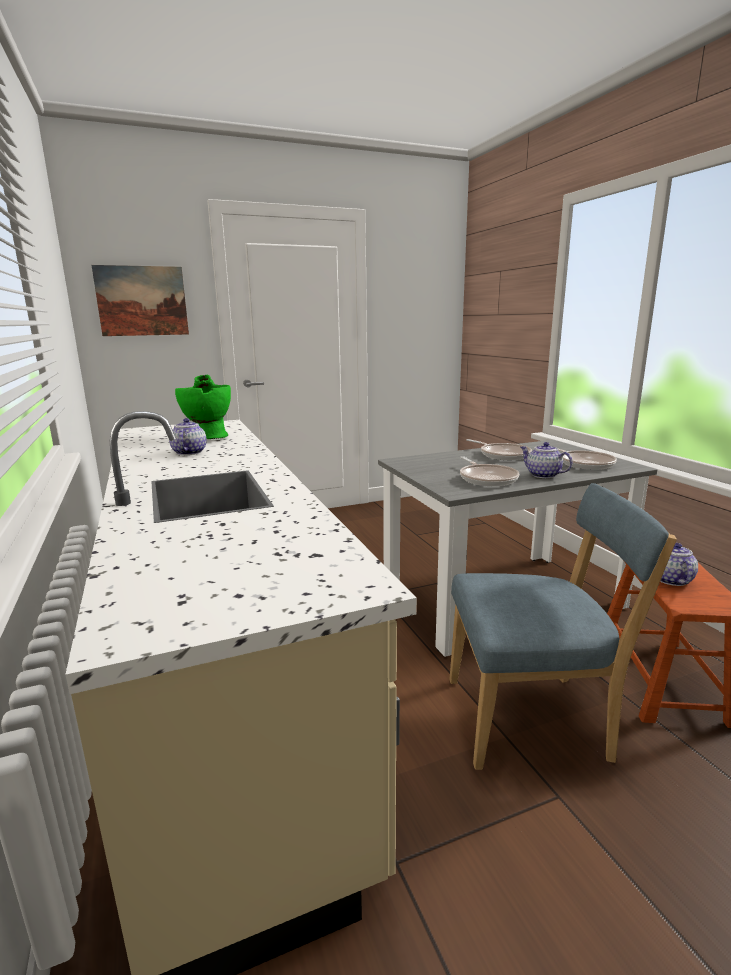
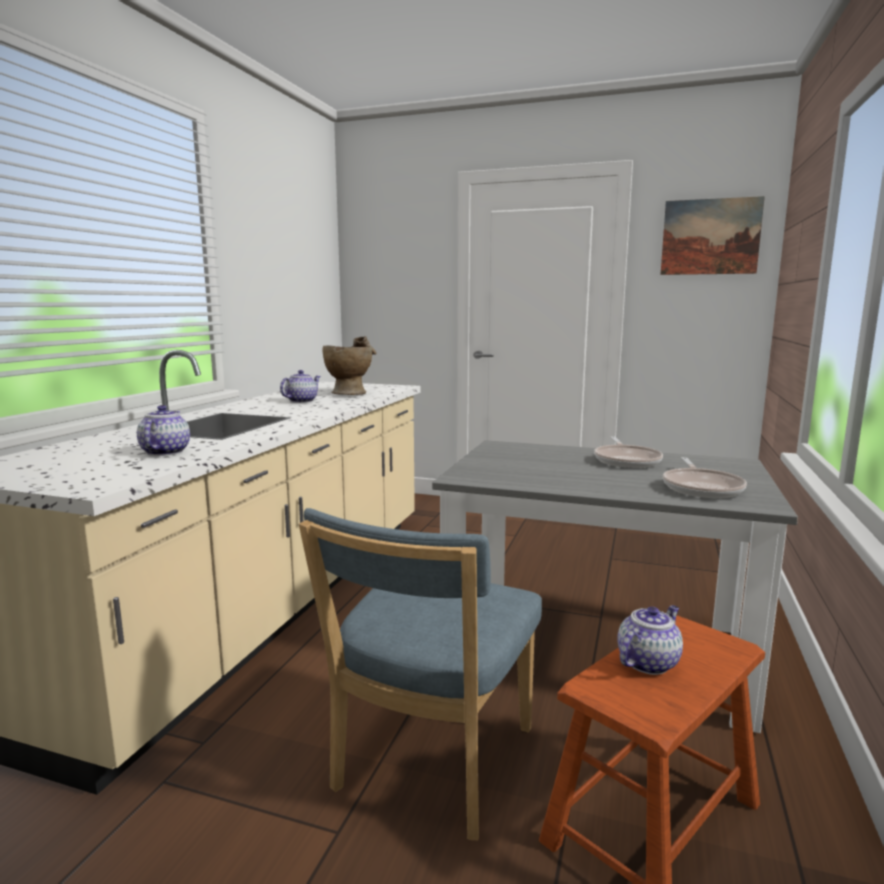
camera: 40 degrees right, 5 degrees down
(142, 301) = (393, 271): picture -> picture (710, 237)
(208, 437) = (351, 393): green vase -> beige vase
(486, 478) = (529, 475): frying pan -> none
(534, 719) = (430, 765): blue chair -> blue chair turned 75 degrees clockwise
(542, 475) = (604, 486): teapot -> teapot (165, 452)

